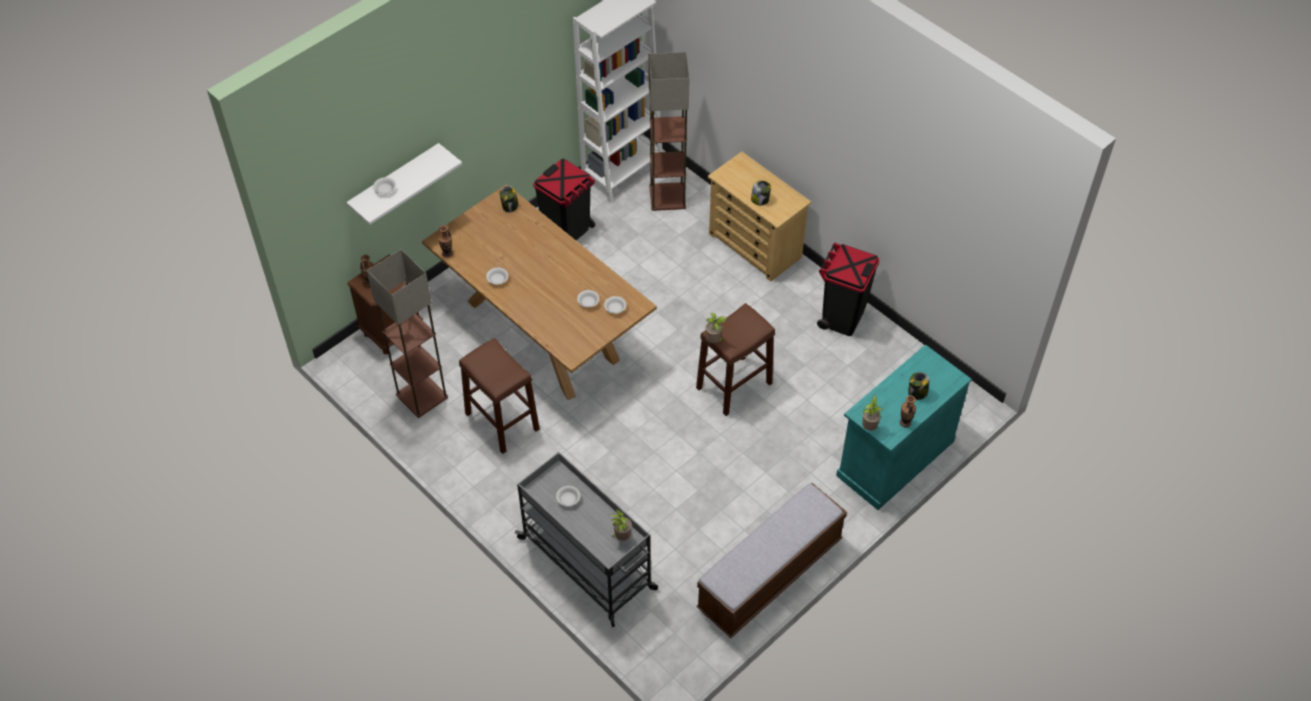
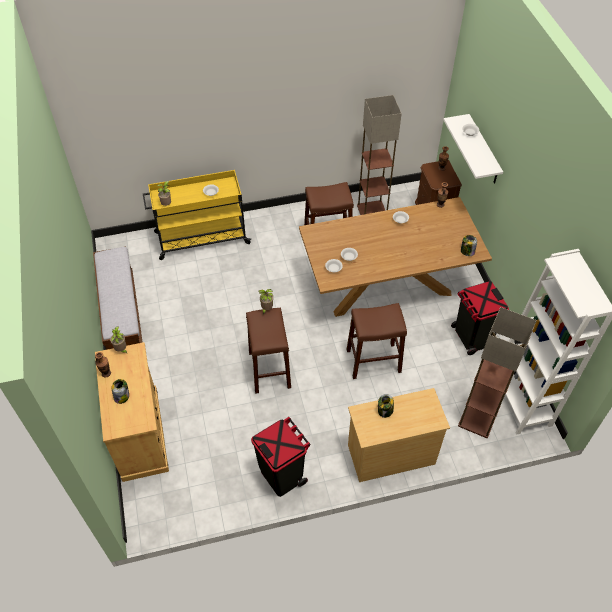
camera: 120 degrees right, 0 degrees up
(588, 564) = (201, 238): grey cart -> yellow cart
(656, 301) = (373, 361): none -> brown stool
(895, 458) = (140, 433): turquoise cabinet -> beige cabinet

